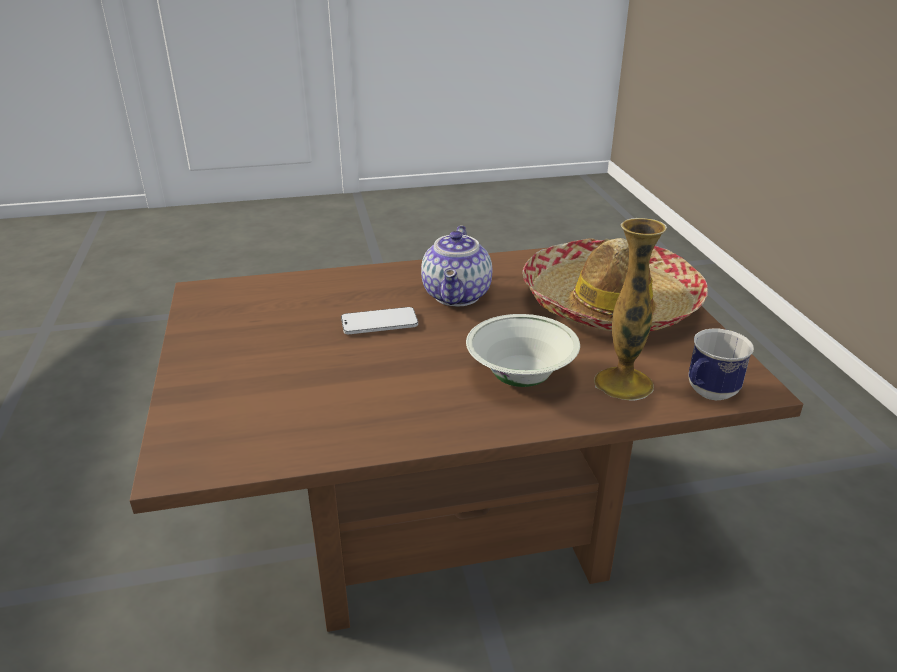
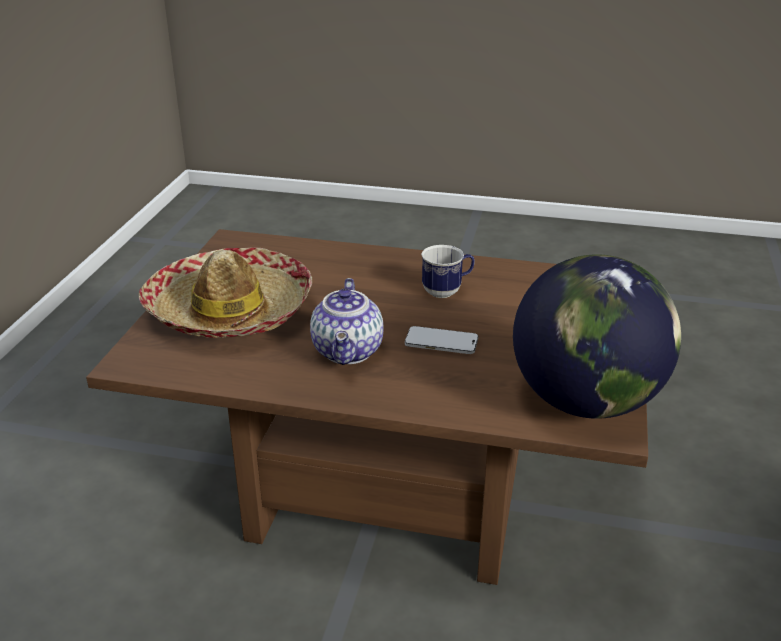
camera: 155 degrees left, 0 degrees up
(224, 305) = (587, 401): none -> globe
(458, 296) = (349, 352): teapot -> teapot turned 150 degrees clockwise
(521, 378) = (367, 277): white bowl -> none
(623, 383) = (305, 259): vase -> none
(707, 394) = (264, 243): mug -> mug (447, 291)

